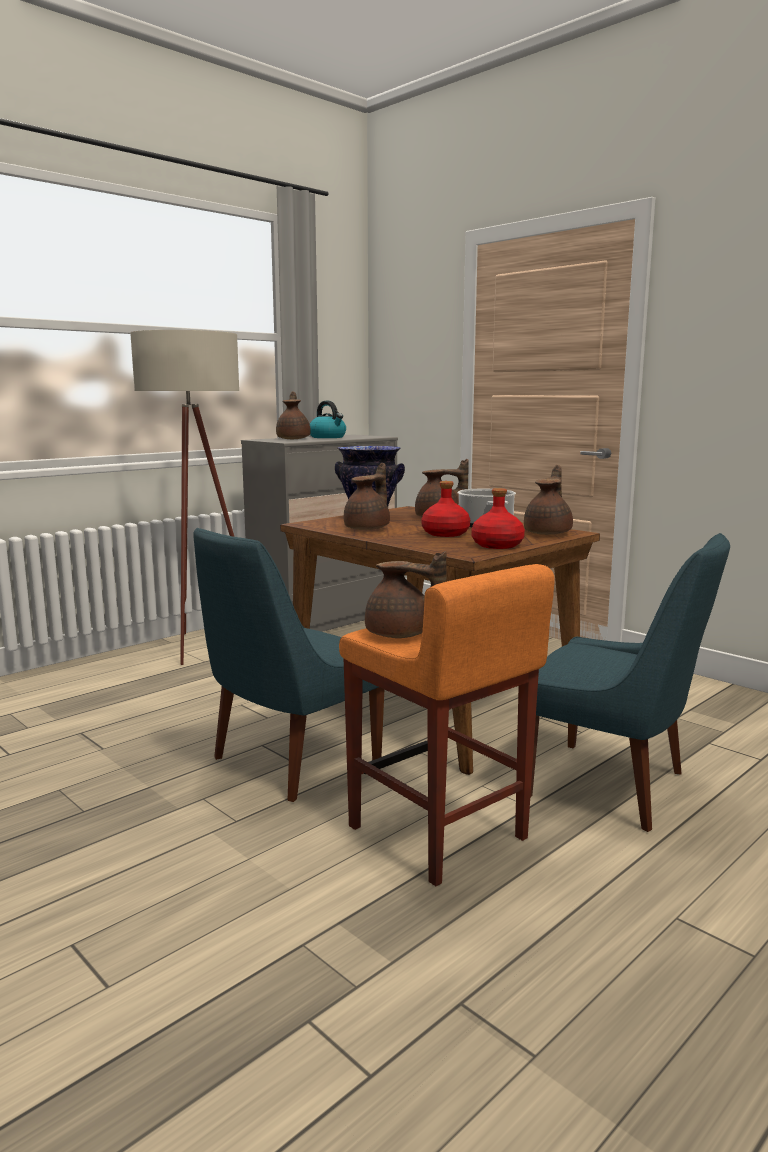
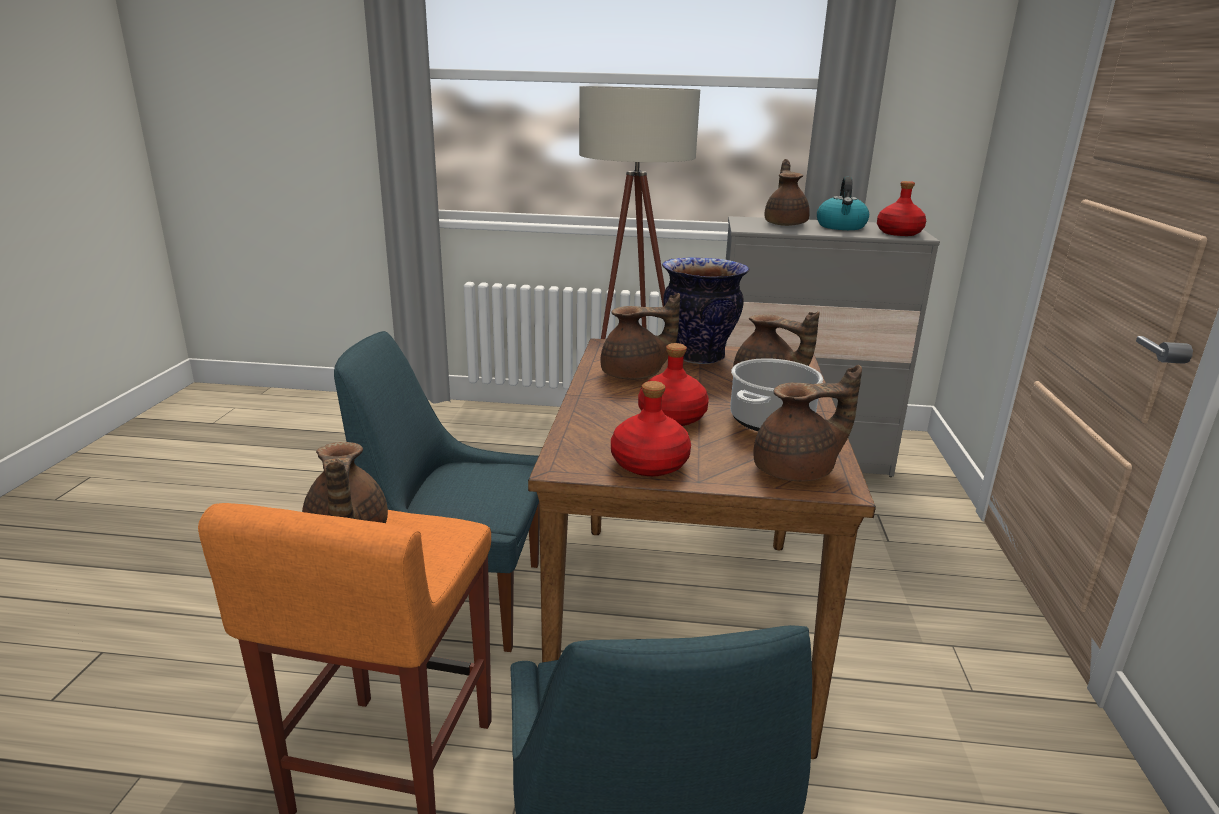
camera: 50 degrees right, 10 degrees up
(294, 439) = (785, 224): brown teapot -> brown teapot turned 45 degrees counterclockwise
(367, 436) = (899, 233): none -> red bottle

